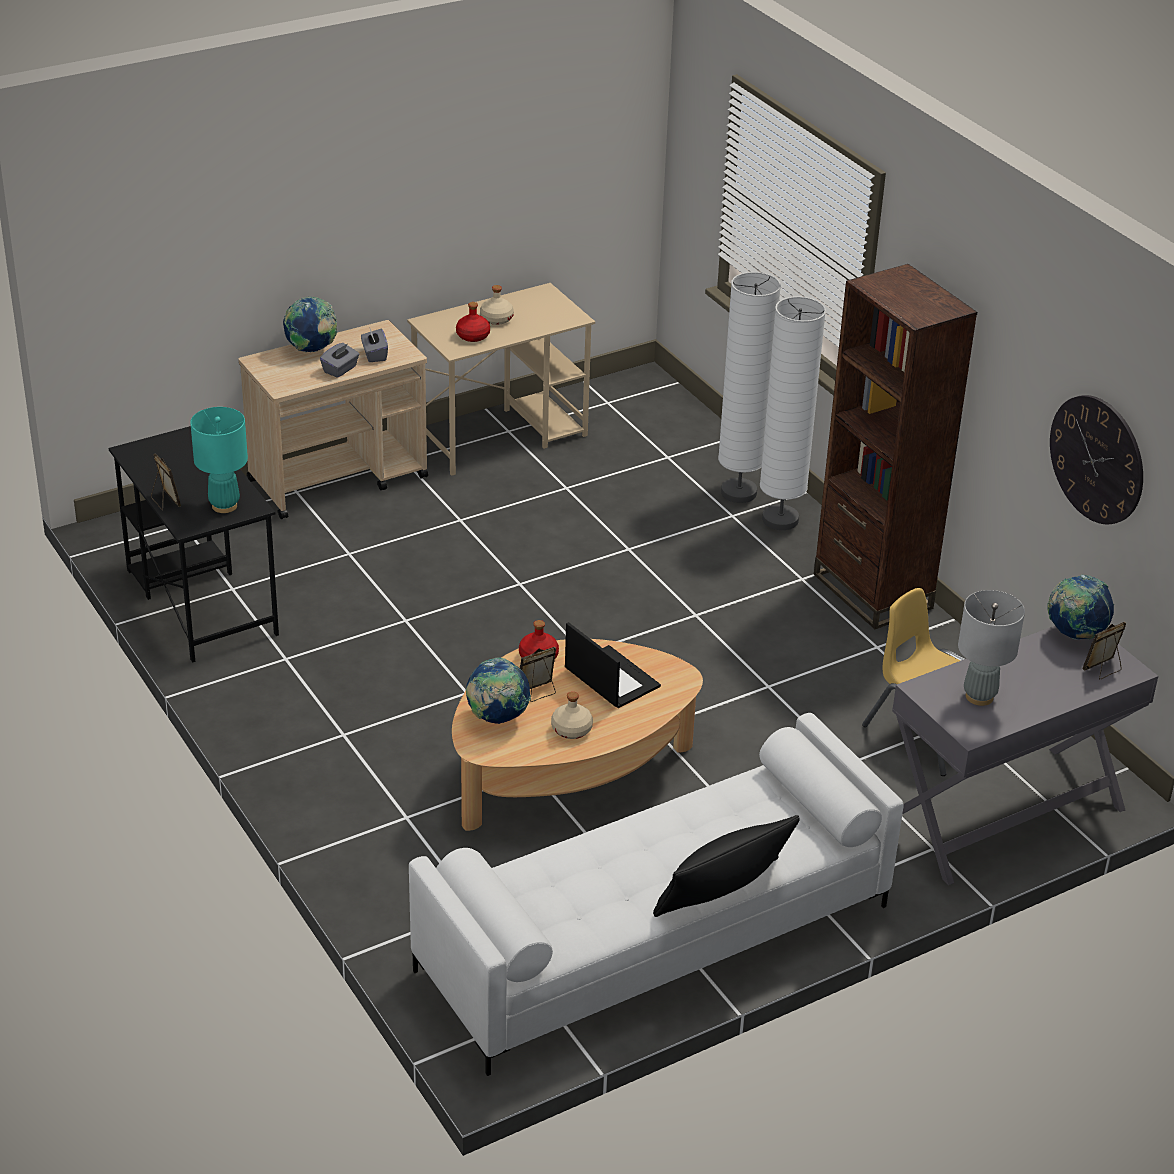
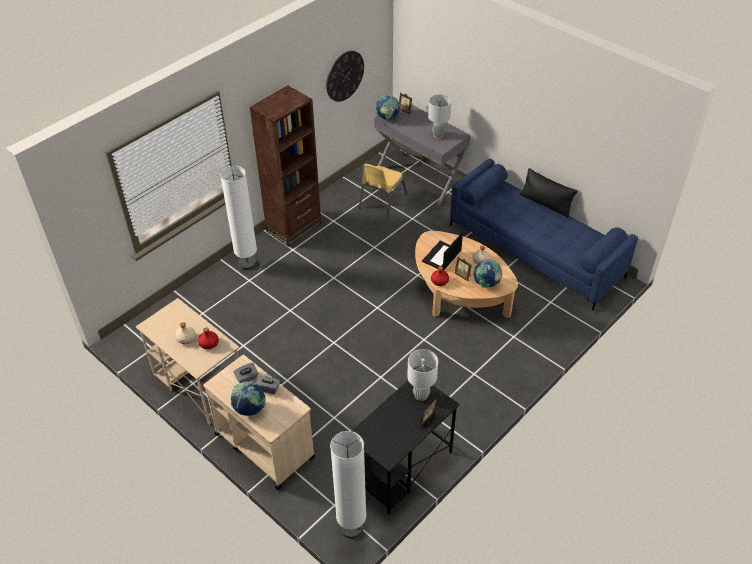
camera: 105 degrees left, 10 degrees up
(224, 506) = (421, 395): turquoise table lamp -> white table lamp
(653, 940) = (536, 251): white sofa -> blue sofa
(739, 493) = (228, 281): white floor lamp -> white floor lamp (352, 528)

